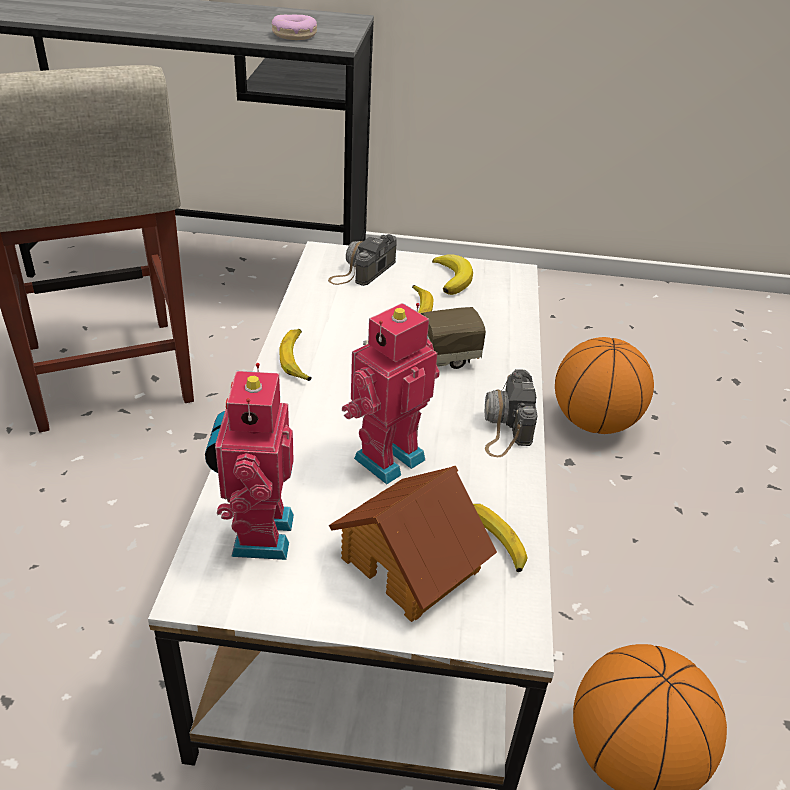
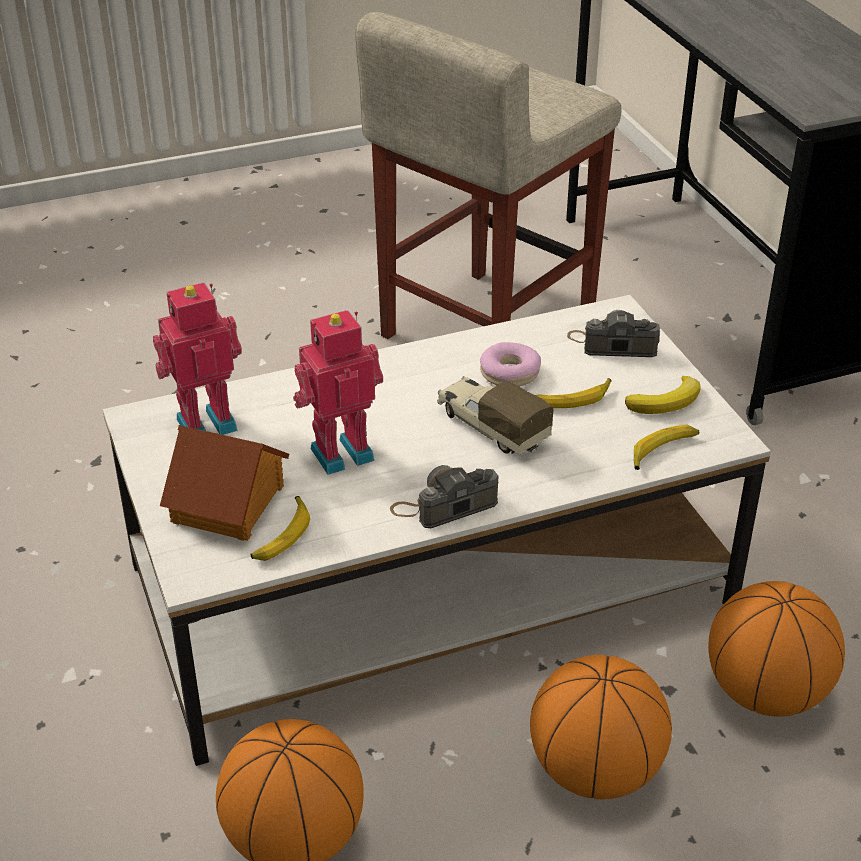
camera: 65 degrees right, 0 degrees up
(294, 35) = (799, 84): donut -> donut (510, 373)
(297, 360) = (426, 361): banana -> banana (662, 451)
(386, 456) = (340, 451): toy robot -> toy robot turned 45 degrees counterclockwise
(628, 532) = (594, 771): none -> basketball

